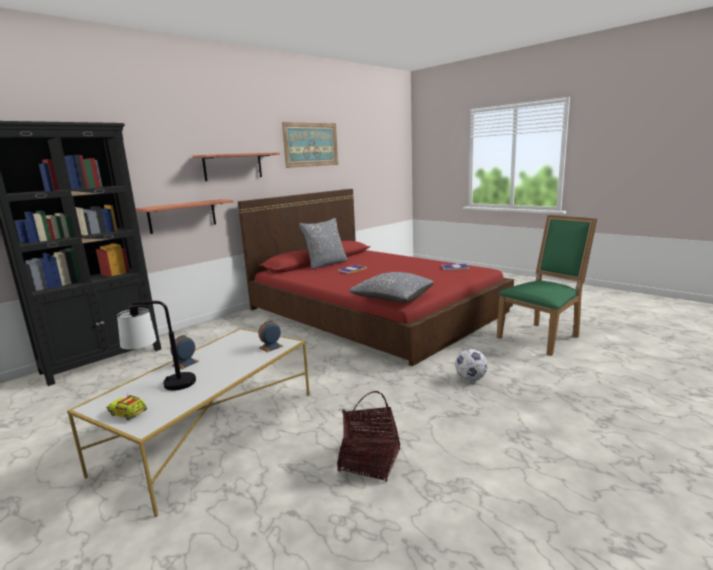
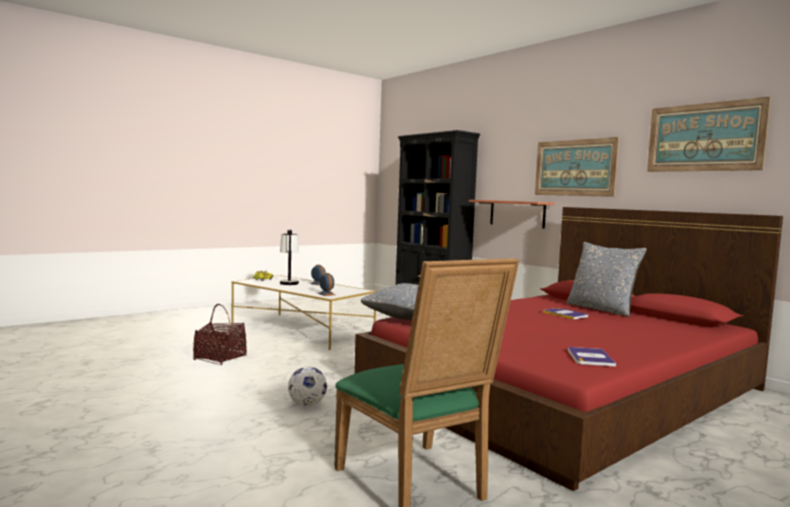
camera: 95 degrees right, 10 degrees down
(233, 166) = (575, 168): shelf -> picture

